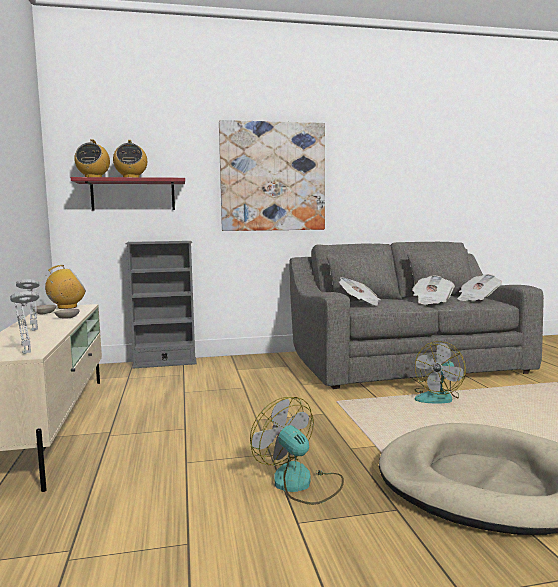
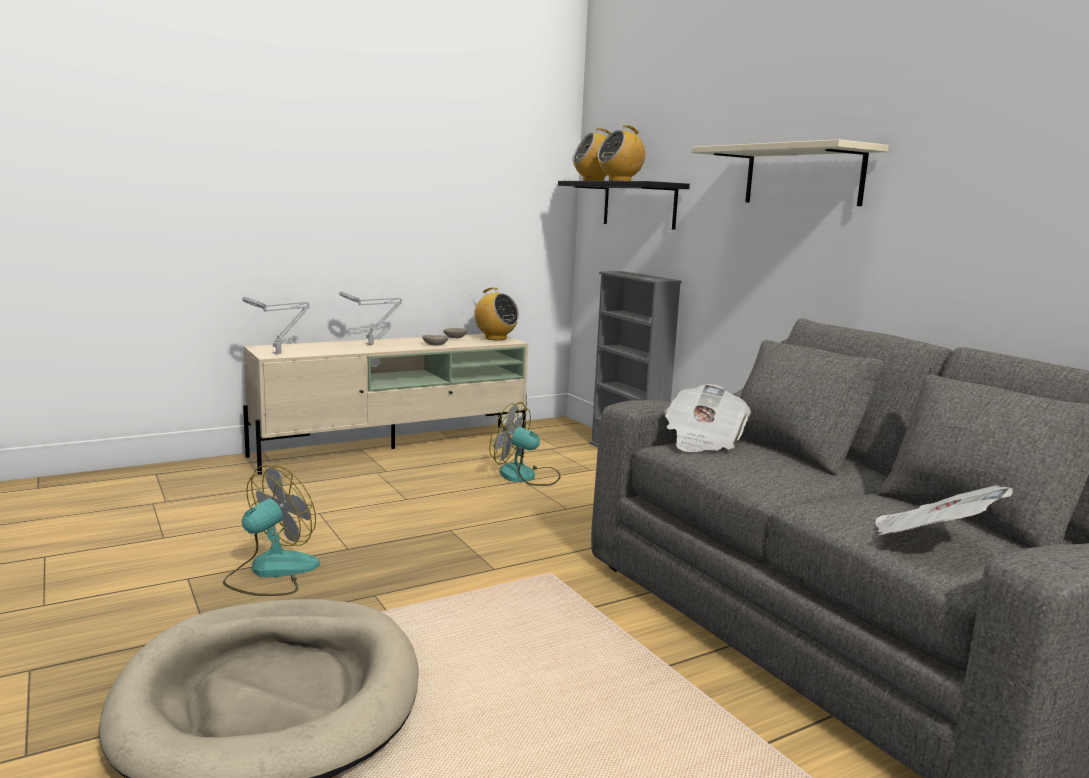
camera: 70 degrees right, 5 degrees up
(133, 195) = (639, 205): red shelf -> black shelf
(273, 177) = (802, 176): picture -> beige shelf
(431, 301) = (819, 495): newspaper -> none
(438, 397) = (642, 668): fan -> fan (526, 476)

